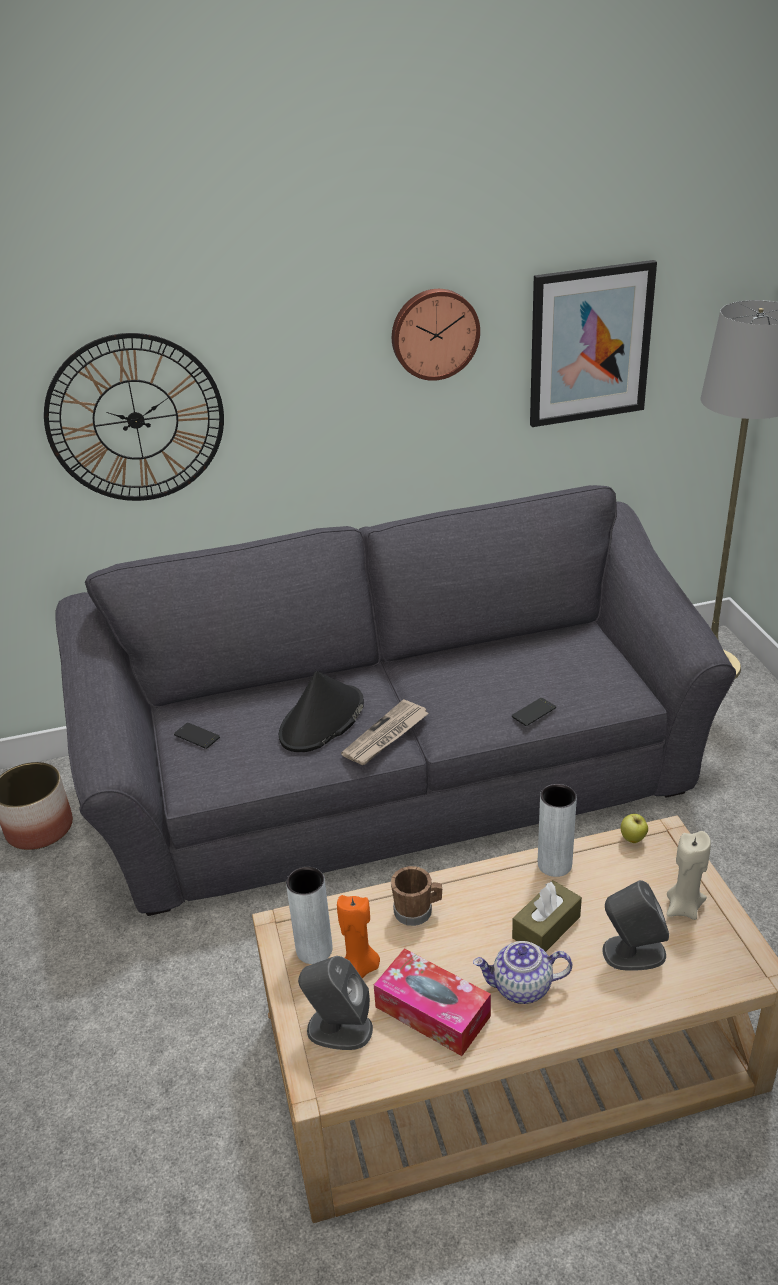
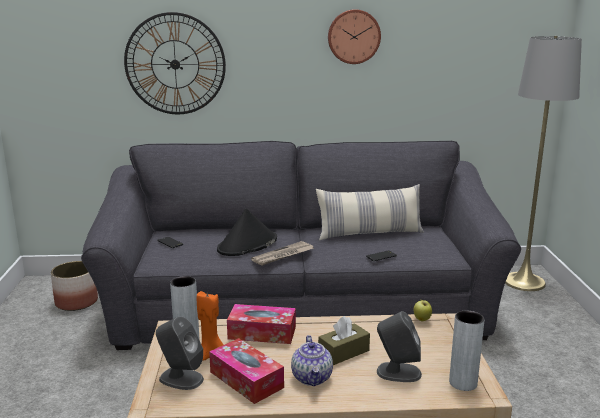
camera: 10 degrees right, 15 degrees down
(417, 911) = (262, 333): brown mug -> tissue box
(499, 662) = (369, 234): none -> pillow
(521, 987) = (312, 378): teapot -> teapot turned 105 degrees counterclockwise
(554, 864) = (363, 324): grey vase -> grey vase (463, 383)
(589, 344) = (450, 56): picture -> none
(683, 908) = (443, 355): beige candle -> none

